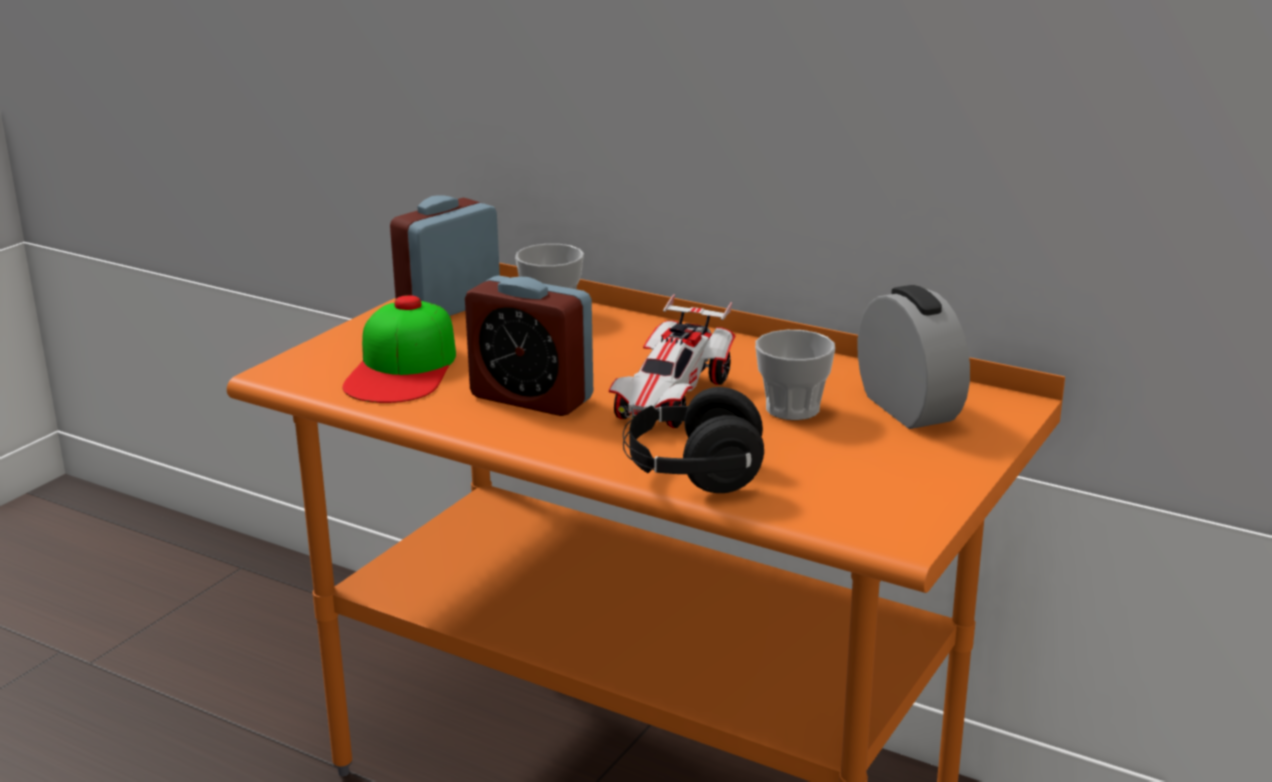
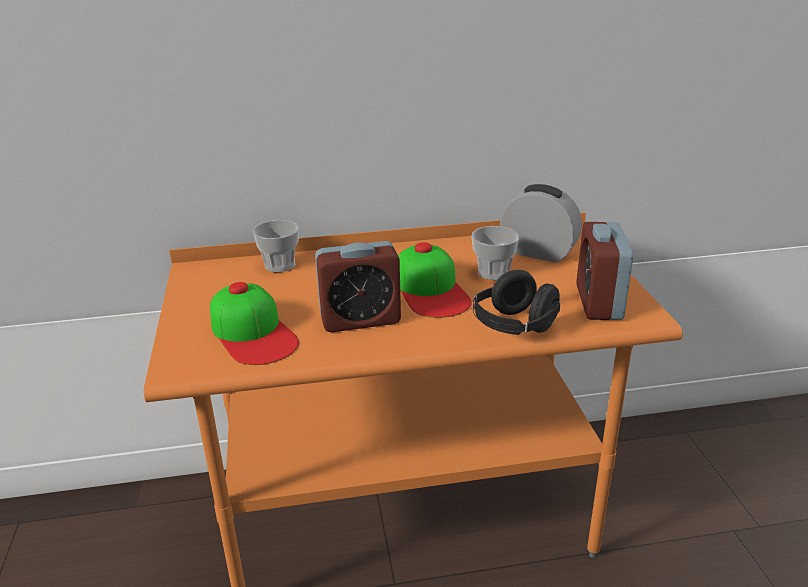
camera: 40 degrees left, 5 degrees up
(449, 306) = (213, 284): alarm clock -> alarm clock (598, 303)
(672, 399) = (431, 290): toy car -> cap

